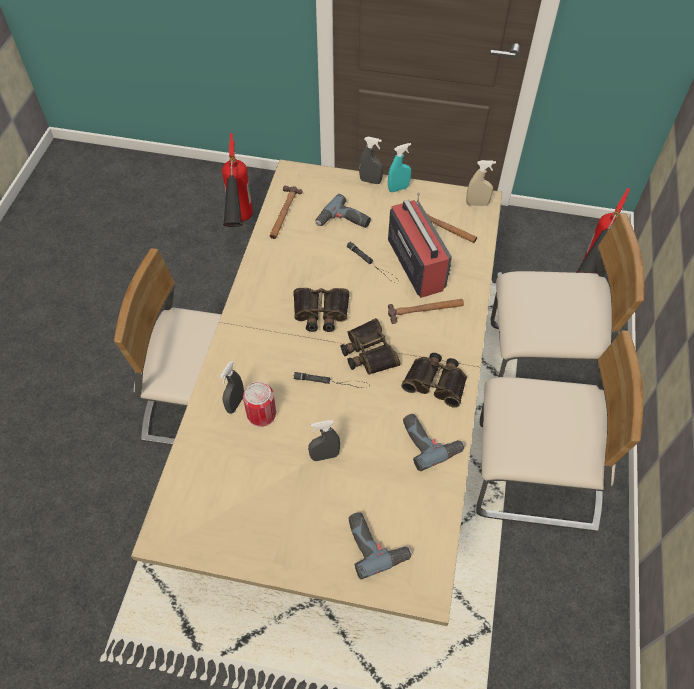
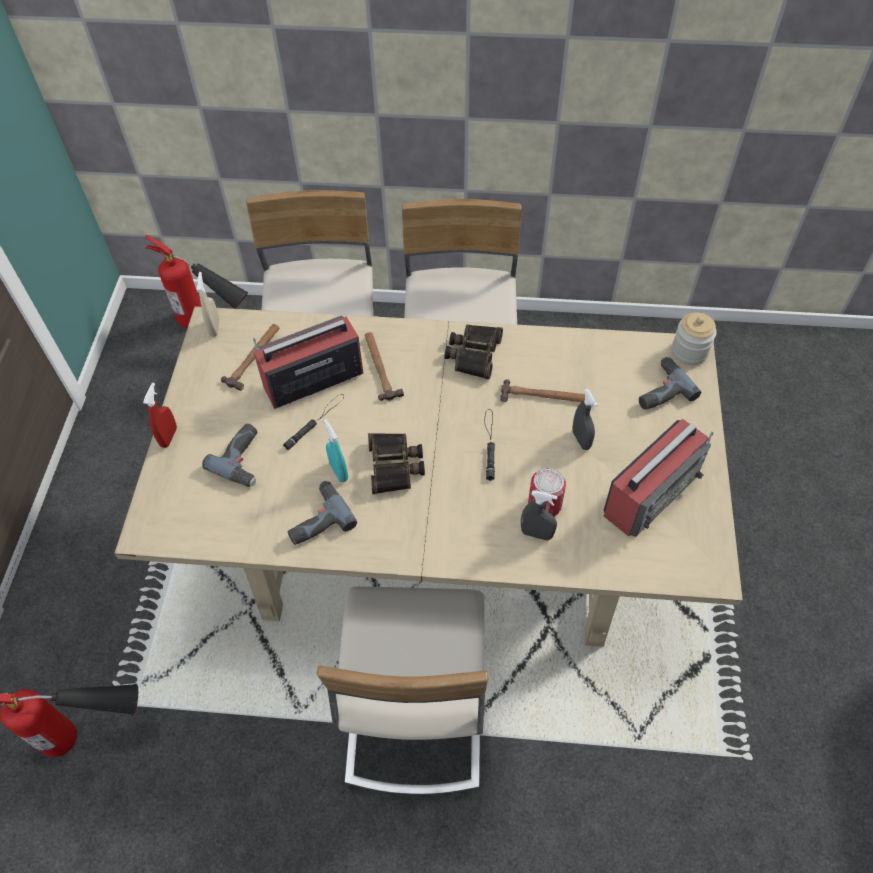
camera: 95 degrees left, 0 degrees up
(255, 504) = (651, 493): none -> radio
(283, 213) = (228, 531): hammer -> hammer (545, 396)
(368, 352) = (445, 415): binoculars -> none
(370, 181) = (169, 437): grey spray bottle -> red spray bottle
(398, 188) = (184, 406): turquoise spray bottle -> turquoise spray bottle (339, 472)
(425, 588) = (689, 351): none -> jar
(430, 440) = (542, 355): power drill -> power drill (316, 518)

